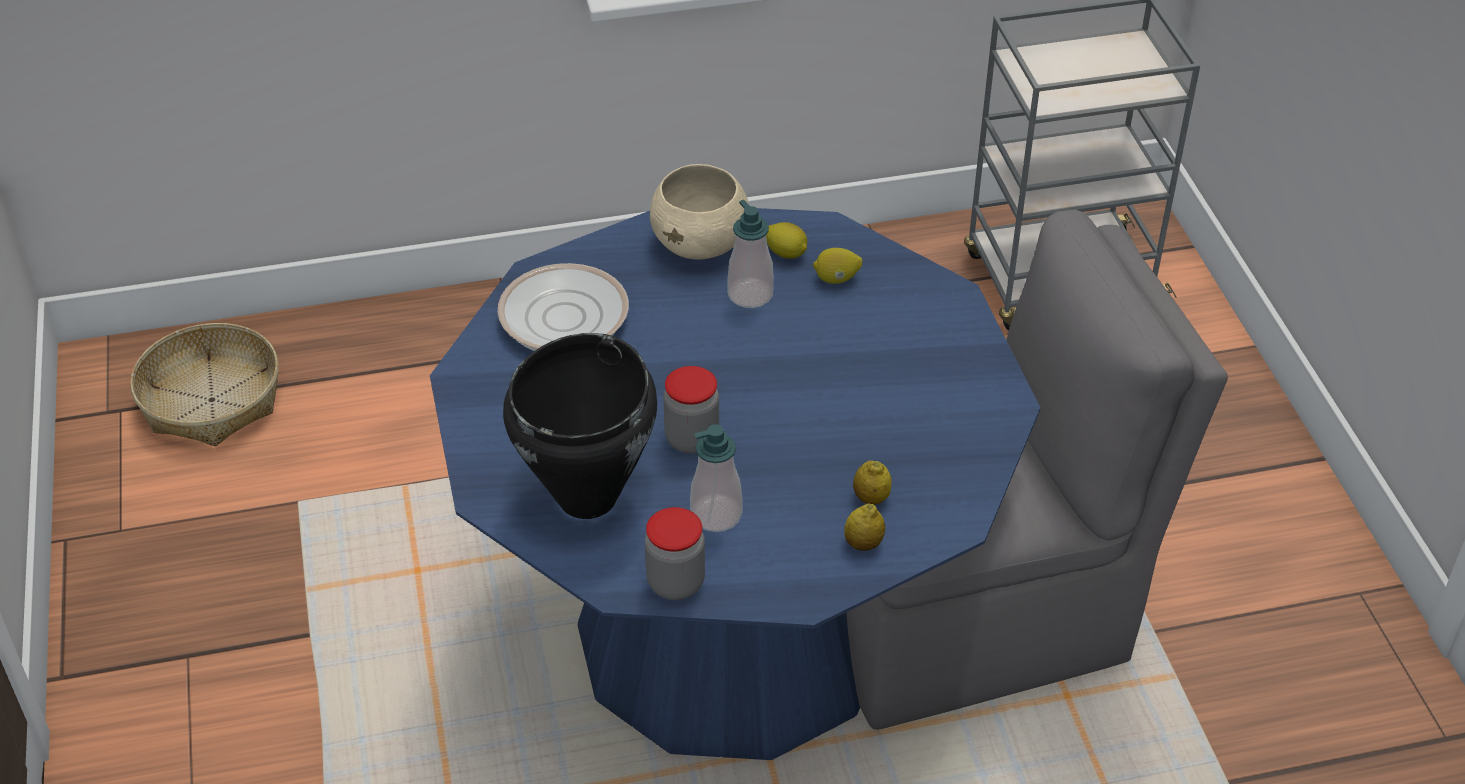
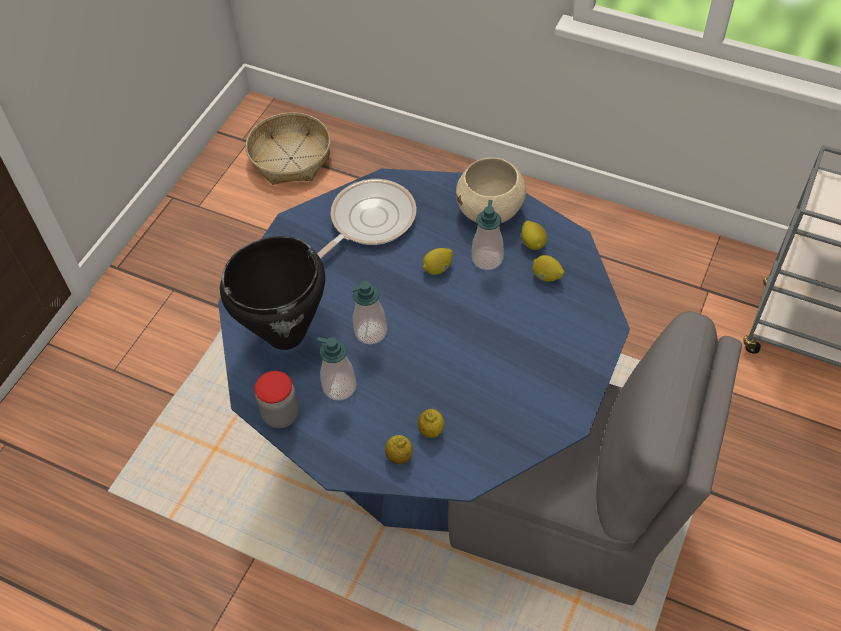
camera: 40 degrees right, 10 degrees up
(692, 439) = (370, 332): jar -> soap dispenser
(702, 333) = (438, 268): none -> lemon

